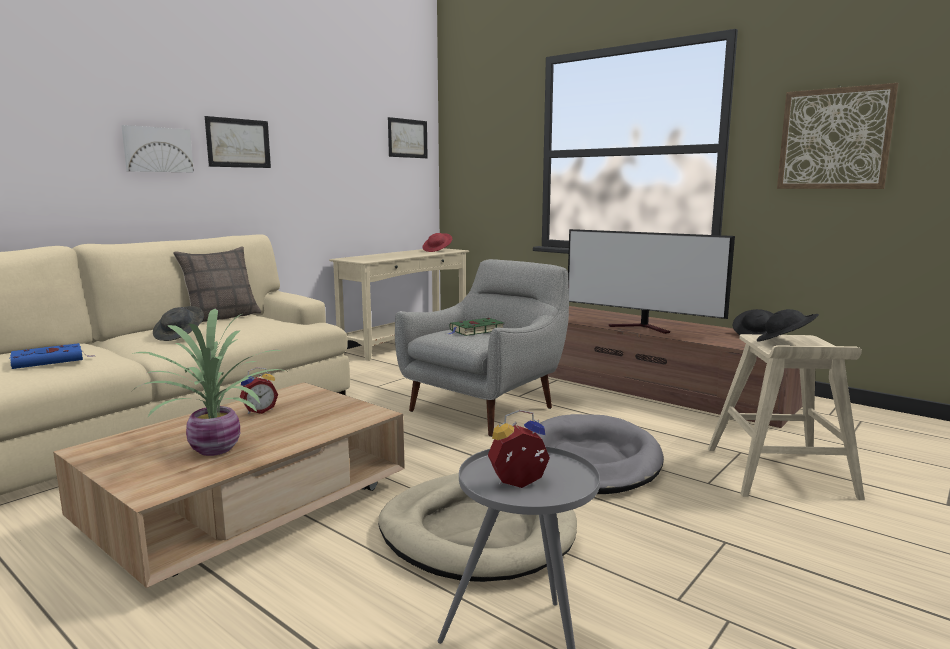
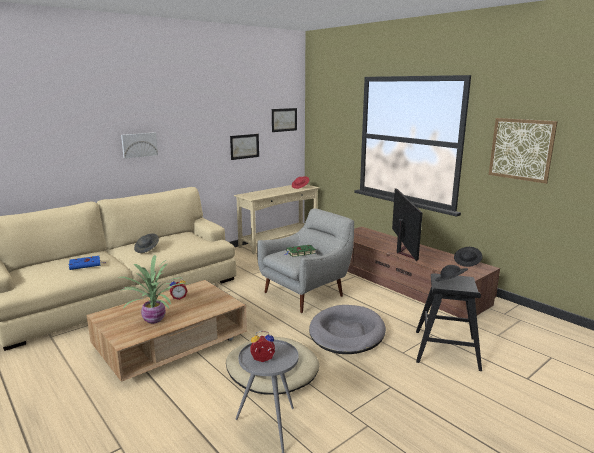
camera: 10 degrees right, 5 degrees up
(222, 317) = (170, 235): pillow -> none
(238, 143) = (182, 135): picture -> picture (244, 146)
(643, 328) = (403, 252): television -> television turned 135 degrees counterclockwise
(779, 473) = (446, 350): beige stool -> black stool

